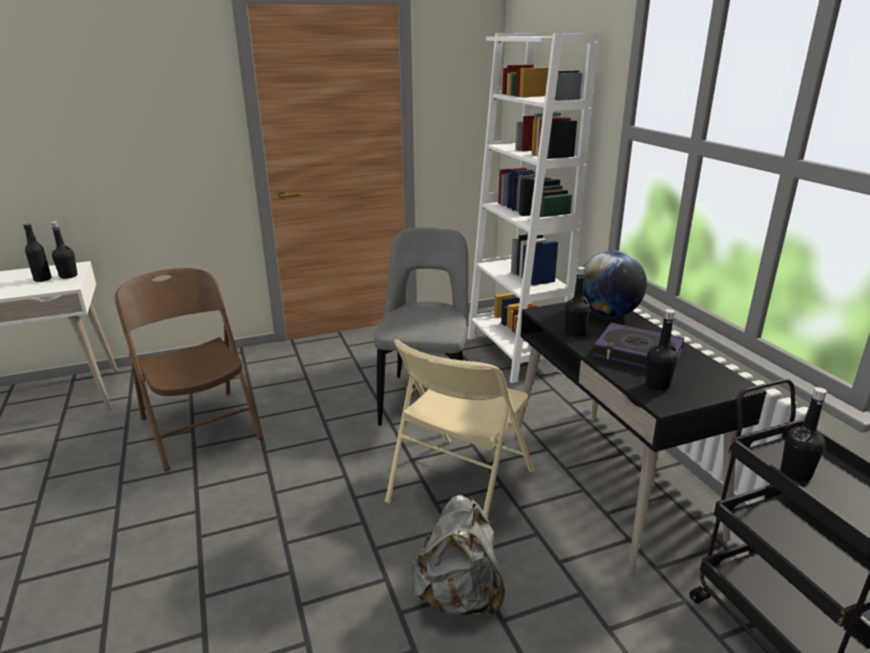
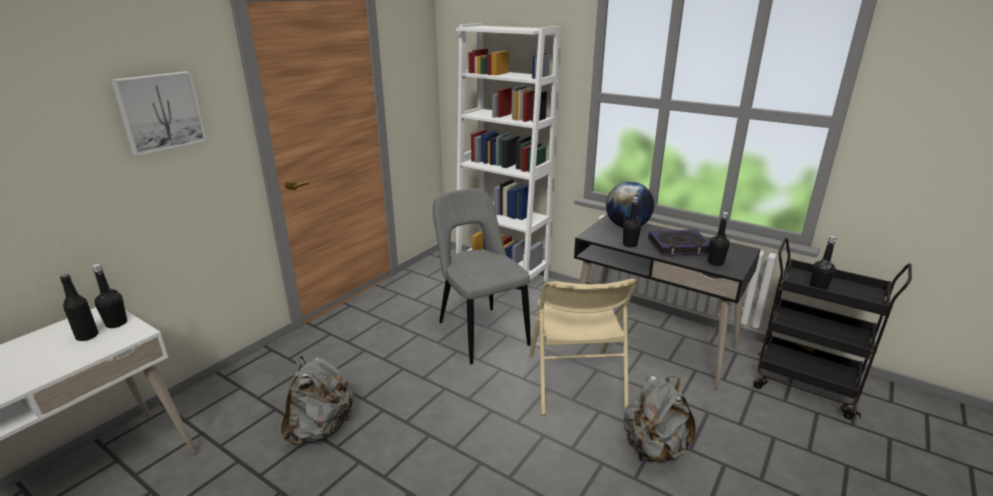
camera: 35 degrees left, 0 degrees up
(150, 103) = (160, 112): none -> picture
(201, 428) = (321, 428): brown chair -> grey backpack

